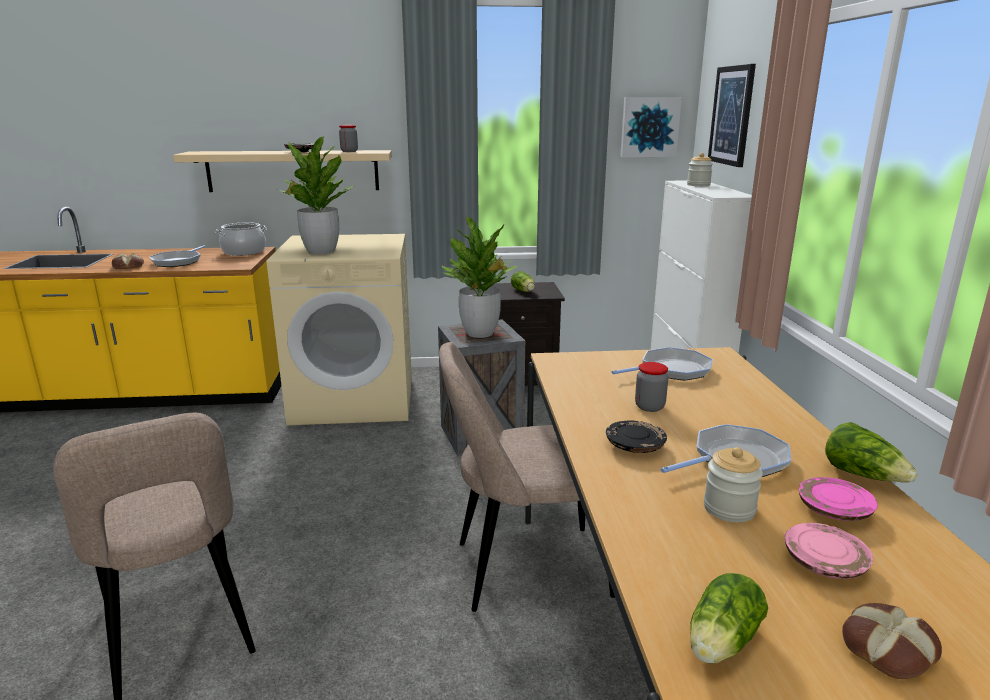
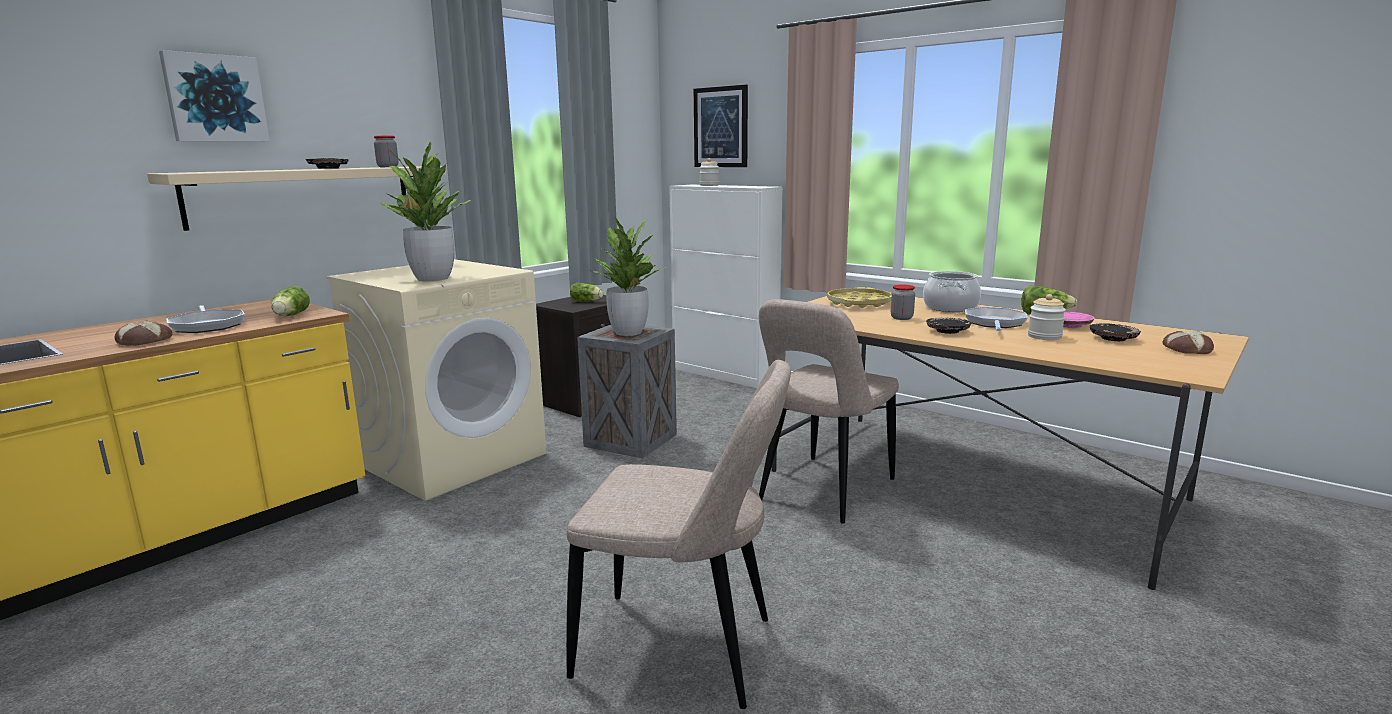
camera: 45 degrees left, 5 degrees down
(244, 252) = (266, 306): cooking pot -> cooking pot (950, 308)
(649, 127) = (632, 141): picture -> picture (215, 98)
(672, 370) = (859, 303): frying pan -> yellow tray
(720, 643) = (1159, 366): lettuce -> lettuce (290, 316)
(825, 562) = (1113, 338): pink plate -> black plate

